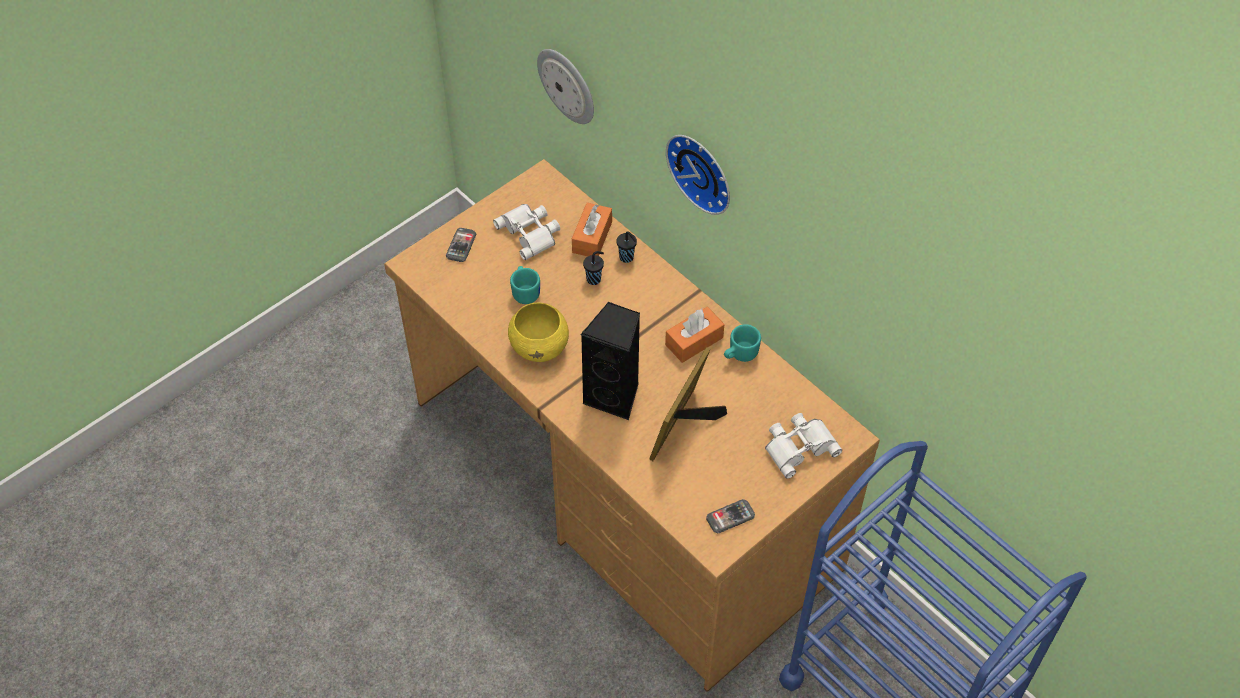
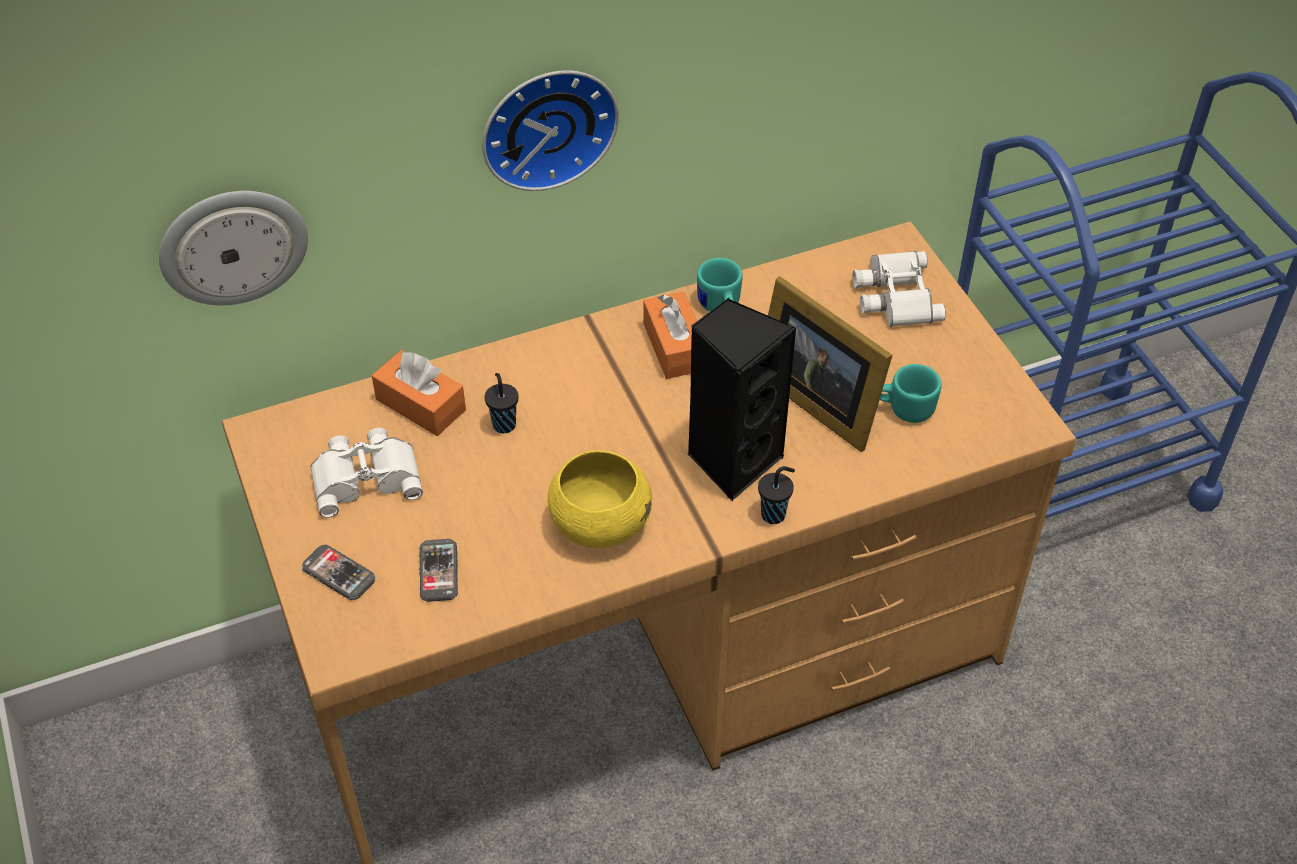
camera: 70 degrees left, 5 degrees down
(525, 291) = (482, 513): turquoise mug -> turquoise mug (904, 409)
(627, 258) = (484, 376): black cup -> black cup (774, 514)
(730, 517) = (984, 395): phone -> phone (438, 571)

